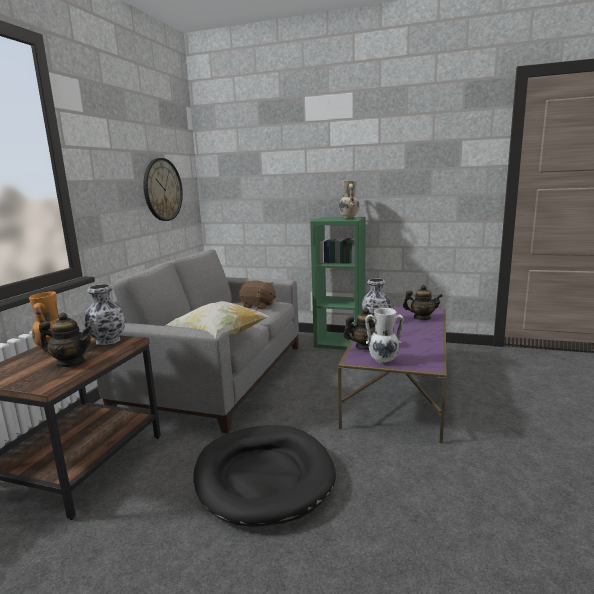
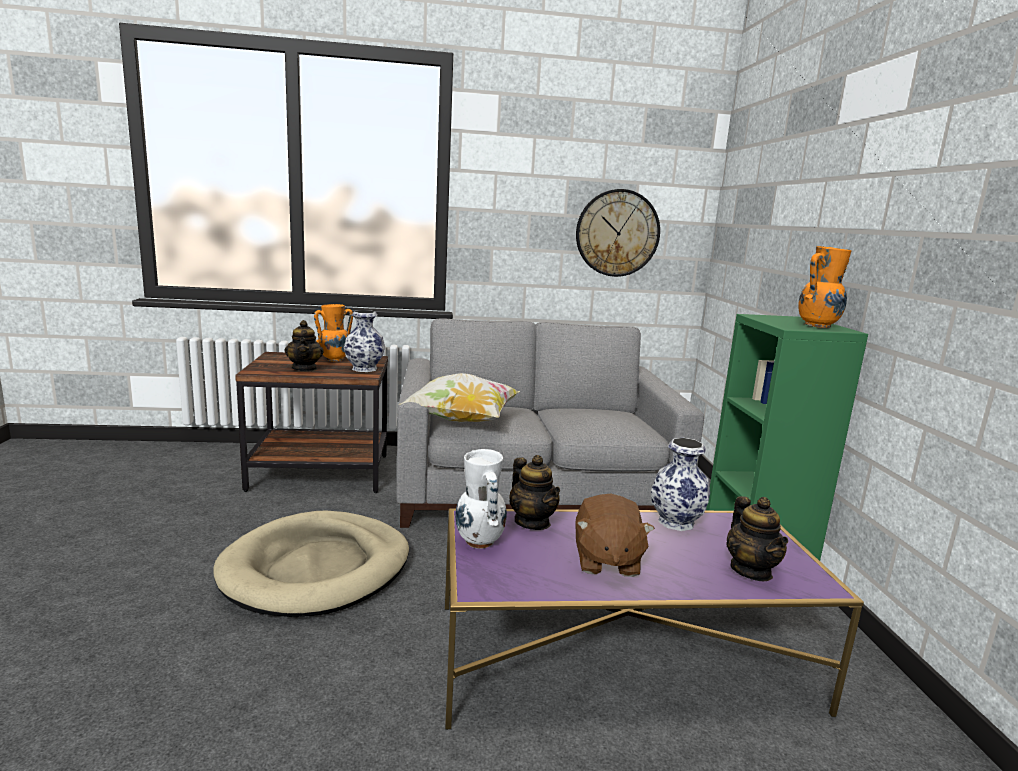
camera: 65 degrees right, 0 degrees up
(258, 306) = (604, 421): brown plush toy -> brown plush toy (606, 561)
(264, 476) = (317, 569): black dog bed -> beige dog bed
(349, 218) = (818, 326): beige vase -> orange vase

